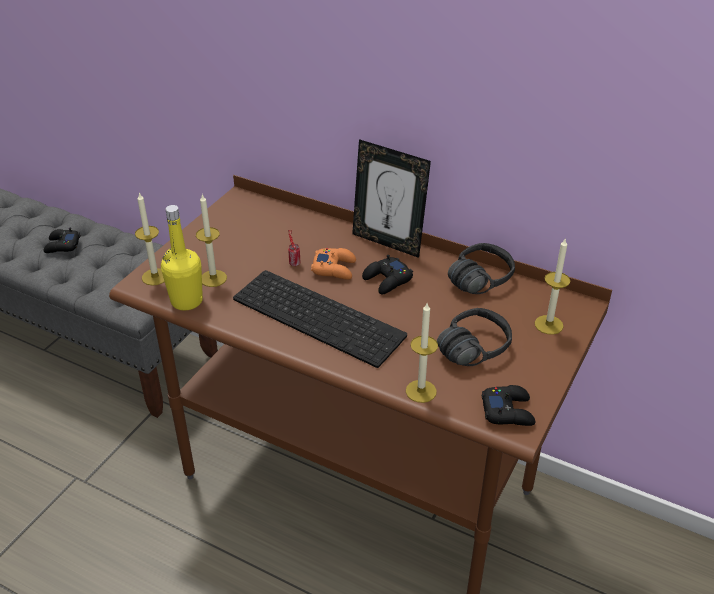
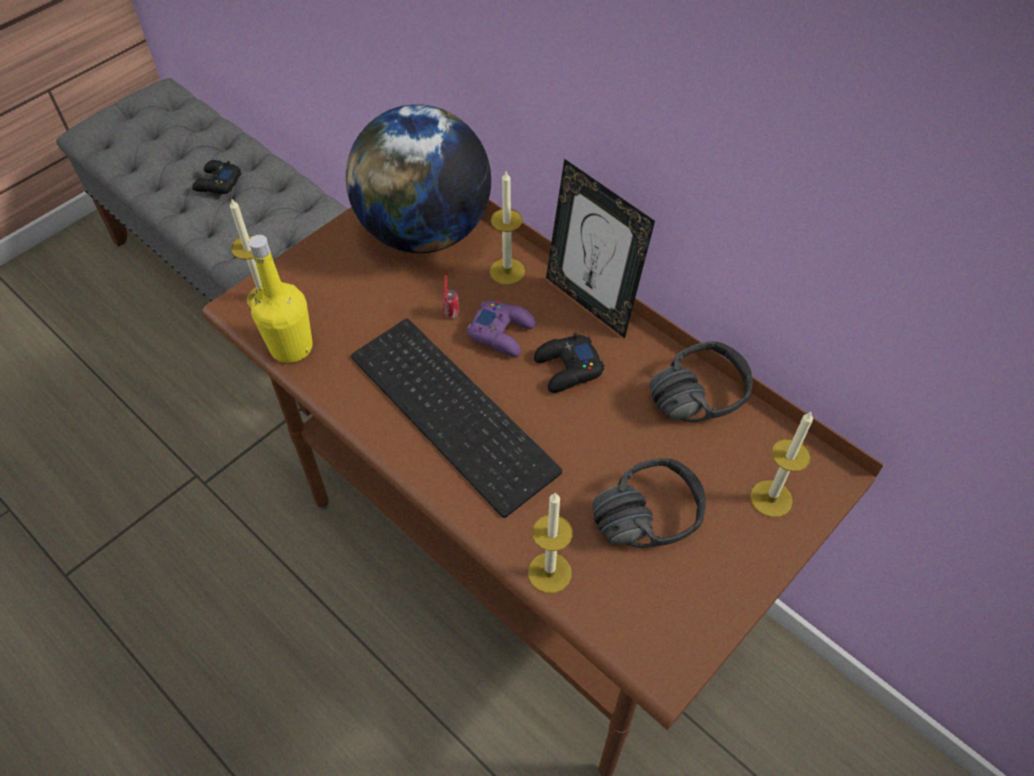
camera: 15 degrees right, 15 degrees up
(213, 278) = (337, 316): candle -> candle (507, 271)
(257, 222) = (424, 232): none -> globe
(334, 268) = (502, 332): orange game controller -> purple game controller
(508, 411) = (660, 638): black game controller -> none

